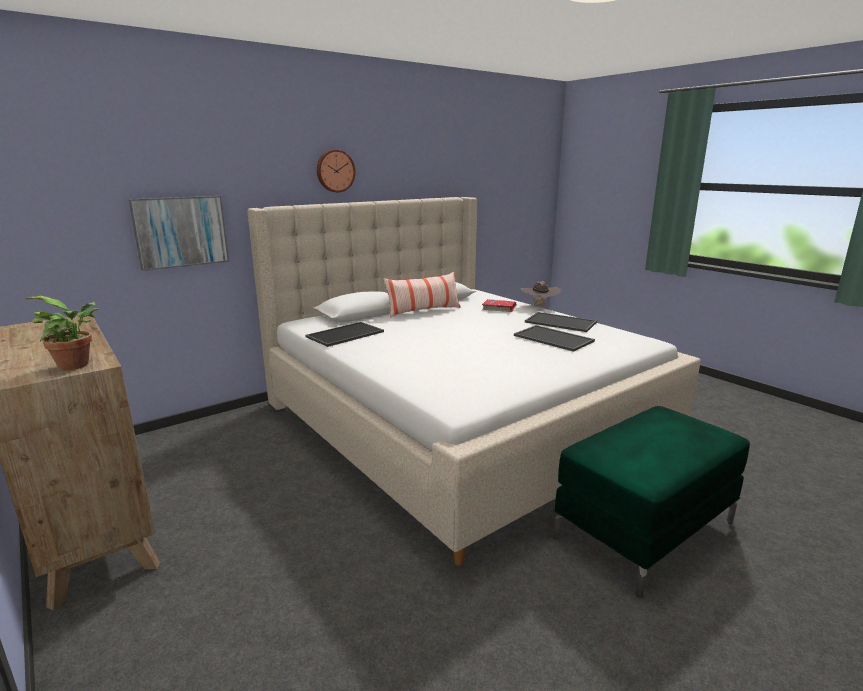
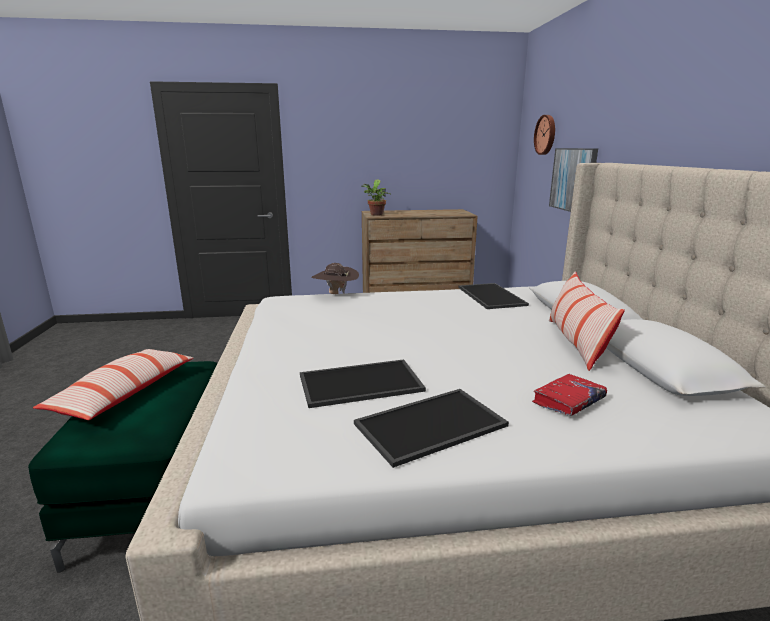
camera: 120 degrees right, 0 degrees up
(335, 171) = (702, 117): wall clock -> wall clock (546, 135)
(539, 306) = (577, 457): brown hat -> brown hat (335, 294)
(669, 447) = (124, 394): none -> pillow

